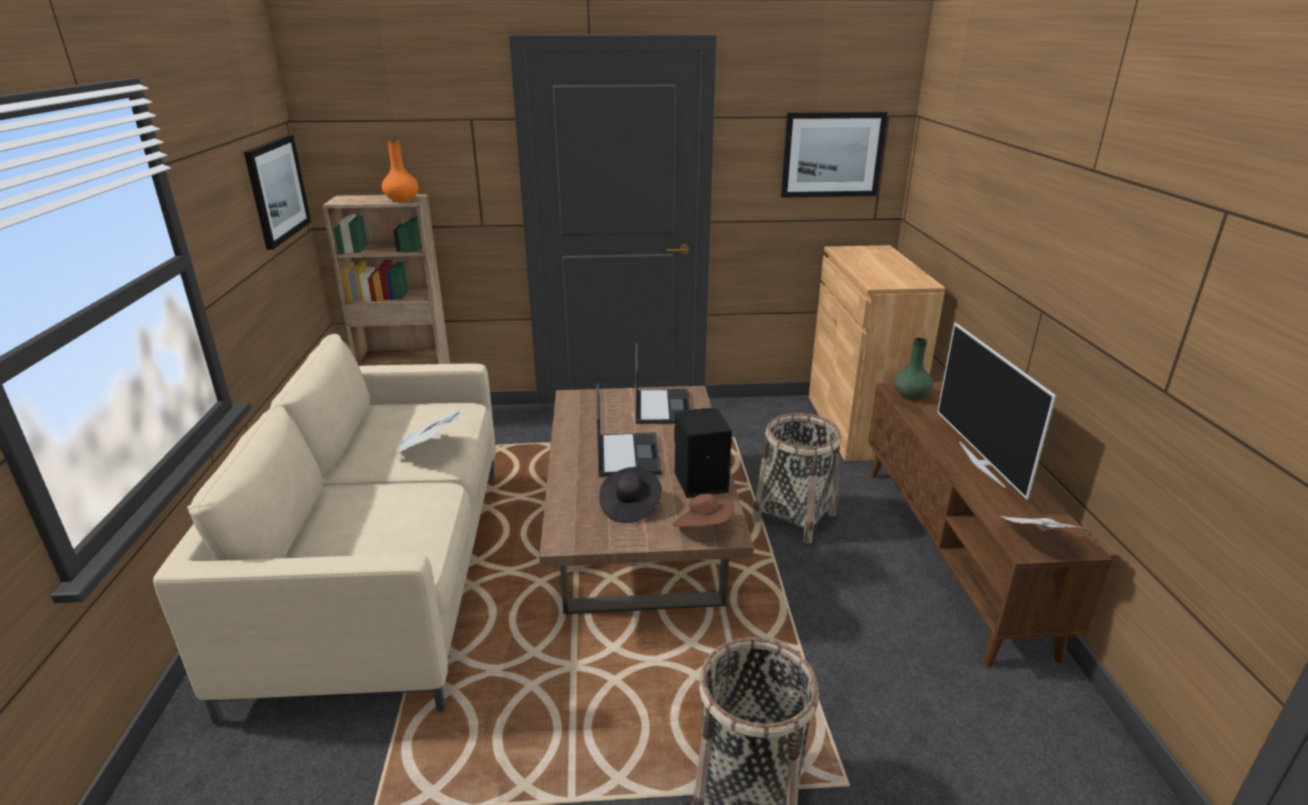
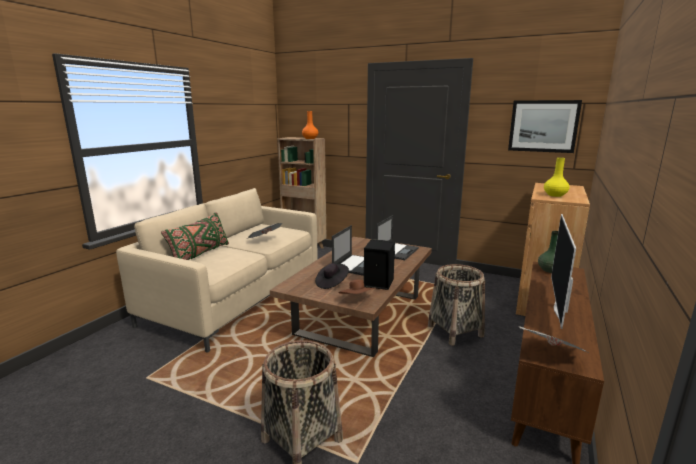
camera: 30 degrees right, 10 degrees down
(277, 190) = (260, 129): picture -> none
(329, 522) = (199, 254): none -> green pillow
(885, 275) = (555, 195): none -> yellow vase

